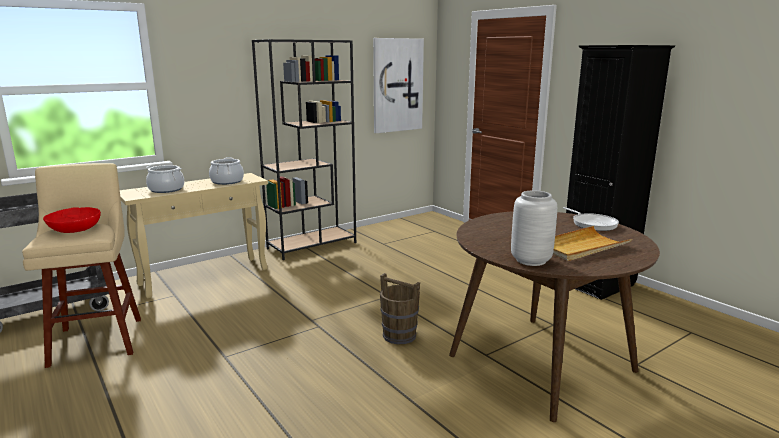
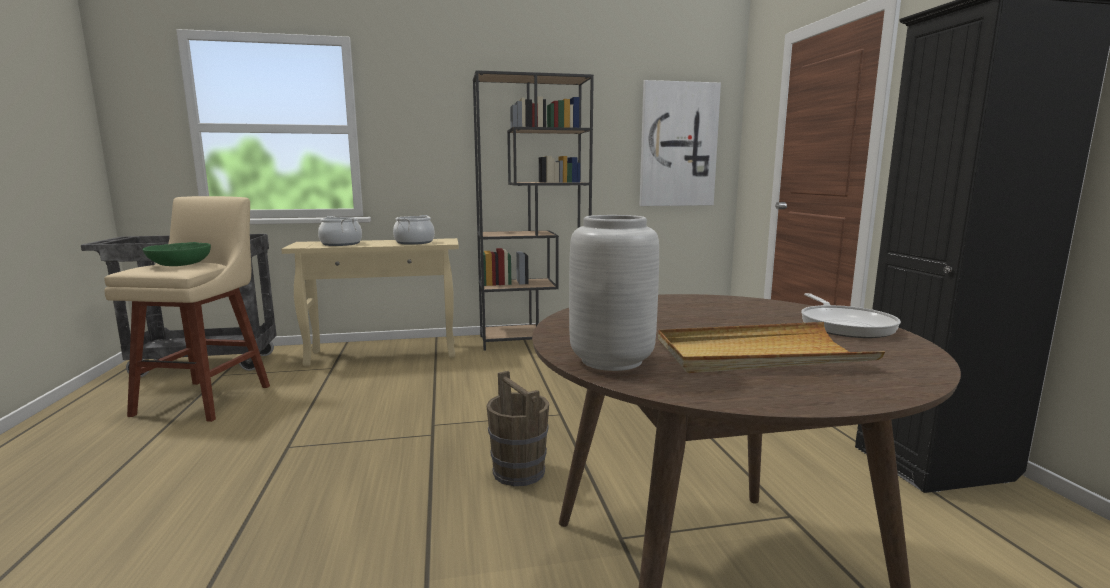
camera: 25 degrees right, 5 degrees down
(74, 229) = (179, 264): red bowl -> green bowl

